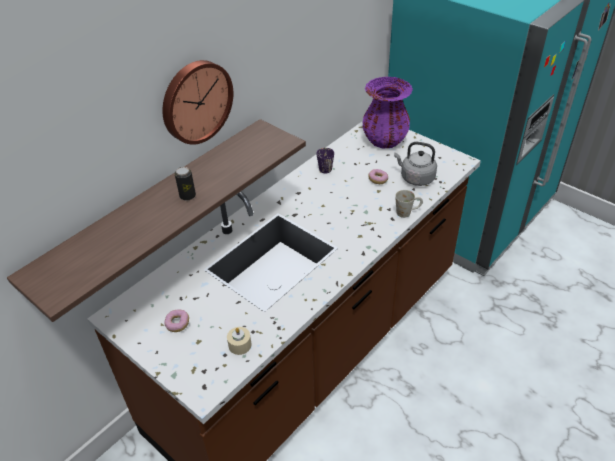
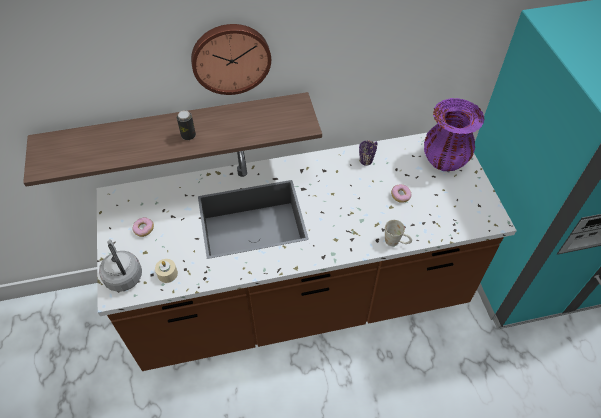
camera: 35 degrees right, 10 degrees up
(415, 178) = (436, 213): grey kettle -> grey kettle (123, 275)

